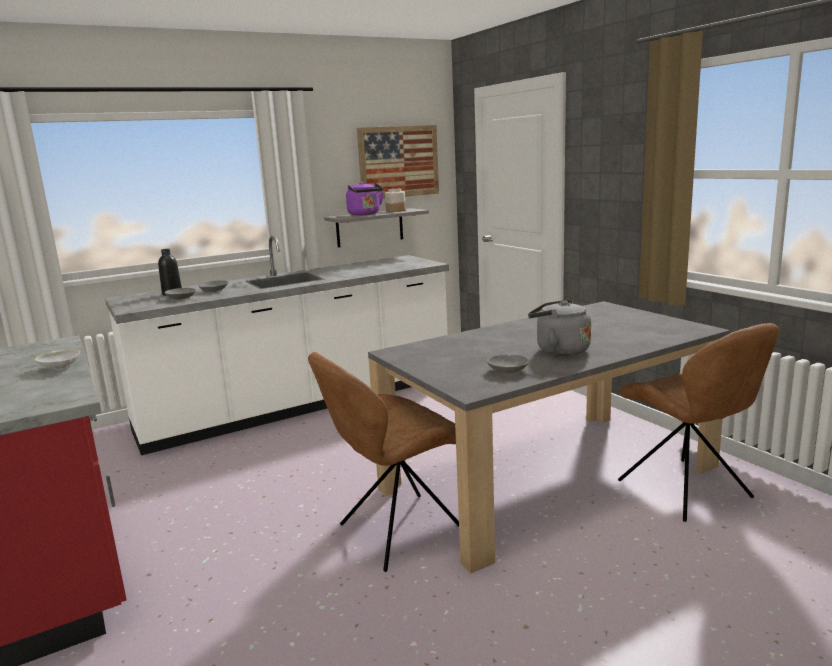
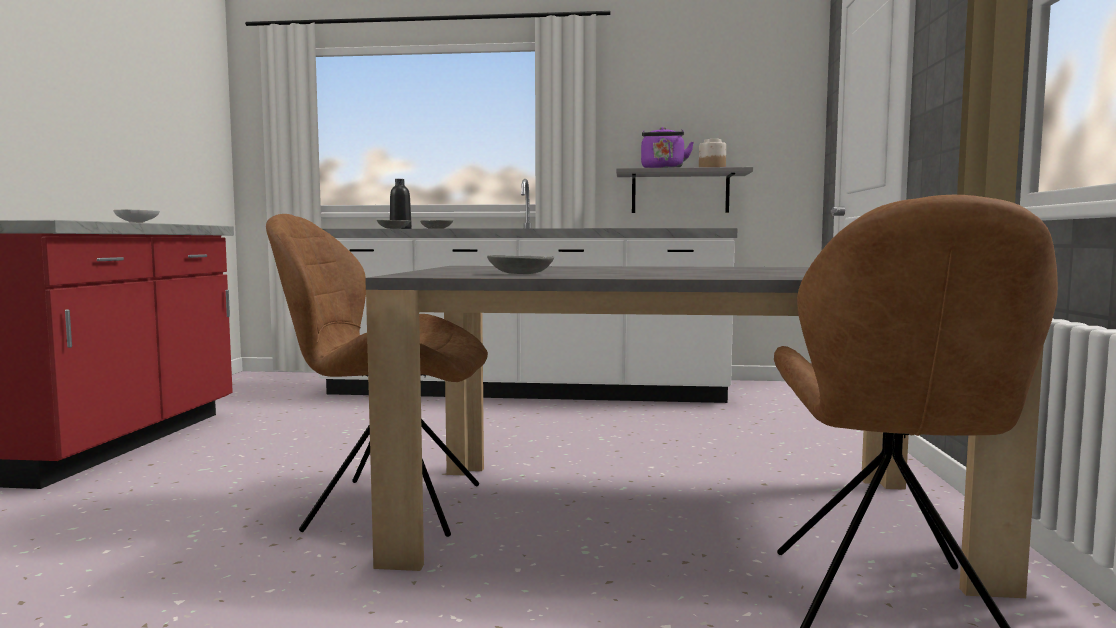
camera: 35 degrees right, 10 degrees down
(399, 162) = (732, 108): picture -> none
(559, 350) = (654, 273): grey kettle -> none

